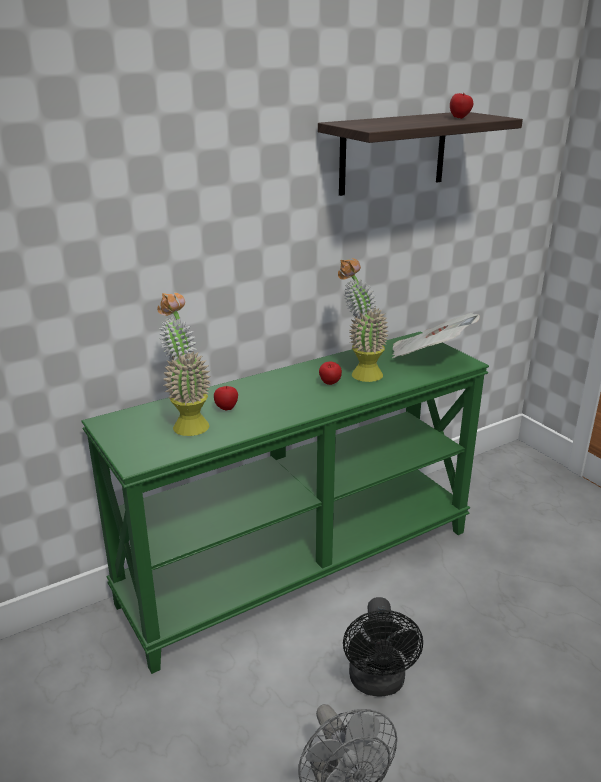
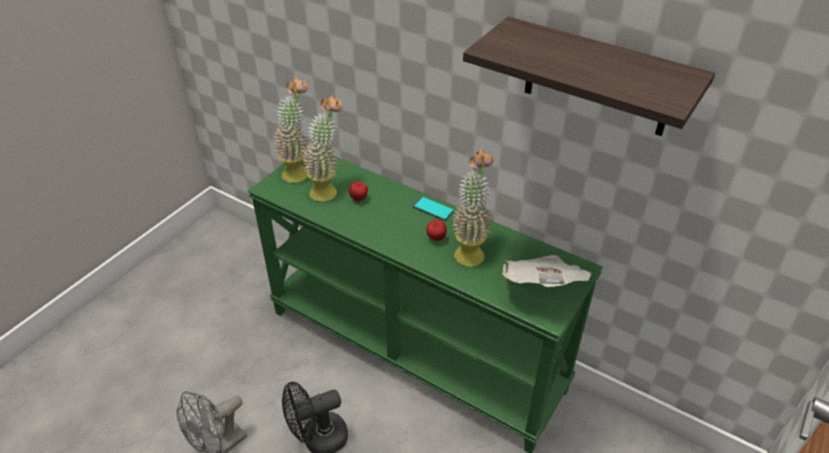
camera: 65 degrees right, 15 degrees up
(127, 434) = (298, 170): none -> potted plant
(284, 375) = (433, 209): none -> phone
(460, 118) = (627, 80): apple -> none

